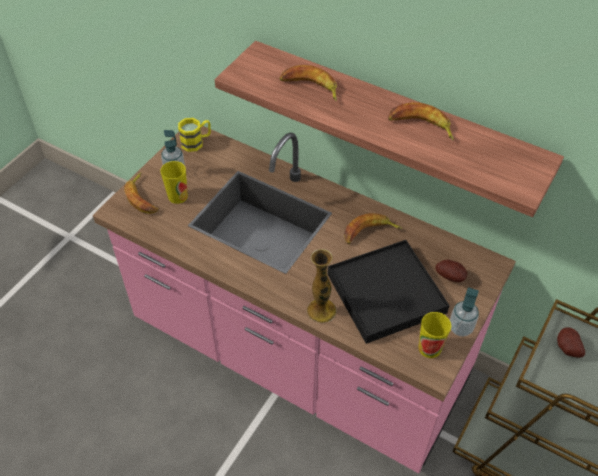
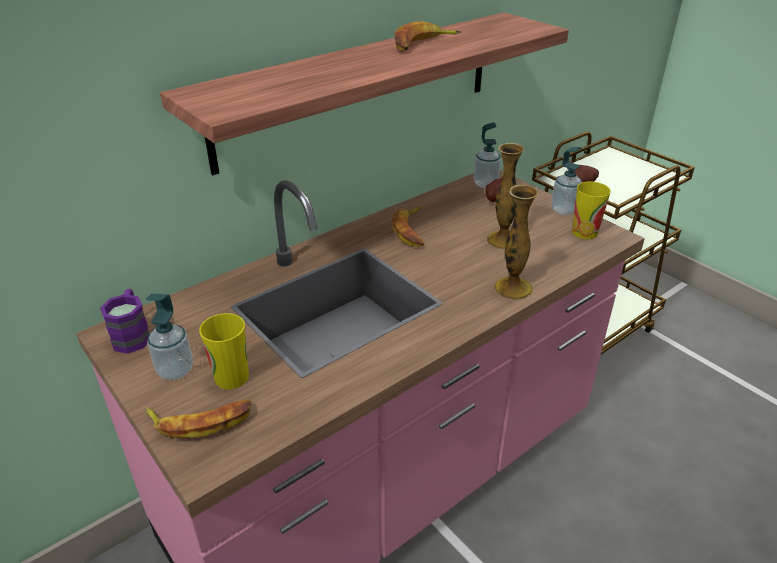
camera: 70 degrees left, 15 degrees down
(196, 142) = (133, 334): yellow mug -> purple mug
(310, 87) = (303, 77): banana -> none
(386, 293) = (503, 240): black tray -> vase
(475, 263) = (485, 184): none -> soap dispenser

